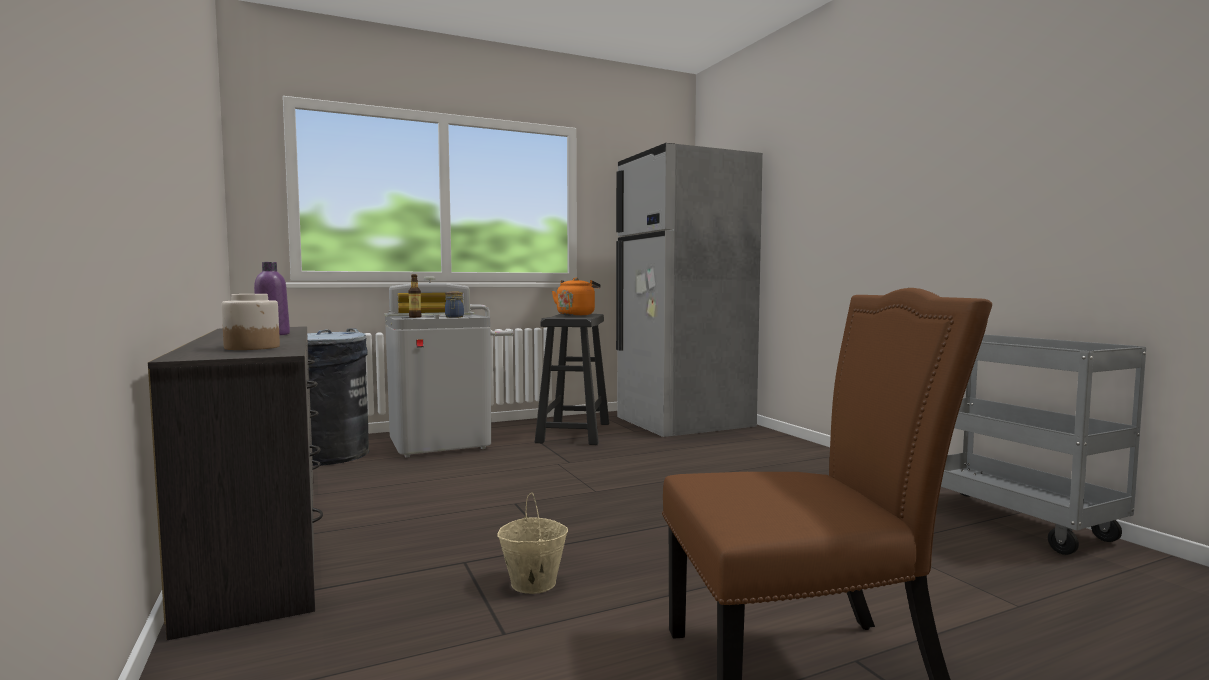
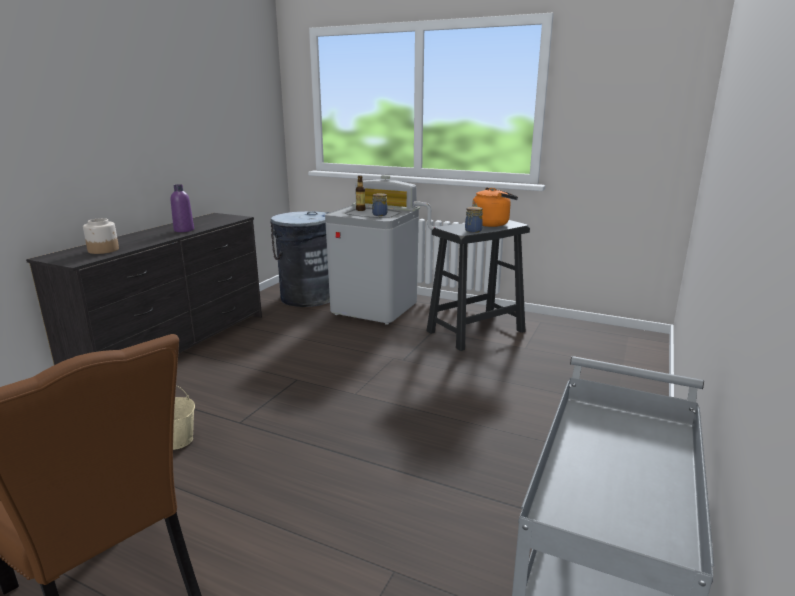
camera: 50 degrees right, 15 degrees up
(584, 317) = (473, 231): none -> jar
(685, 421) = (600, 354): grey fridge -> none

